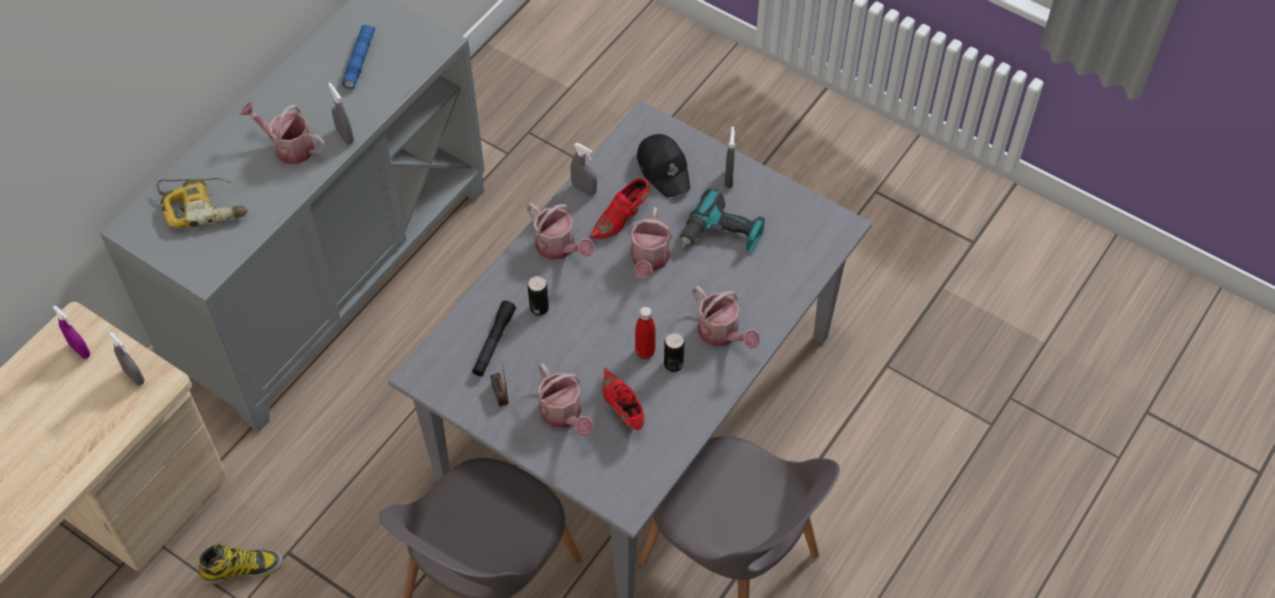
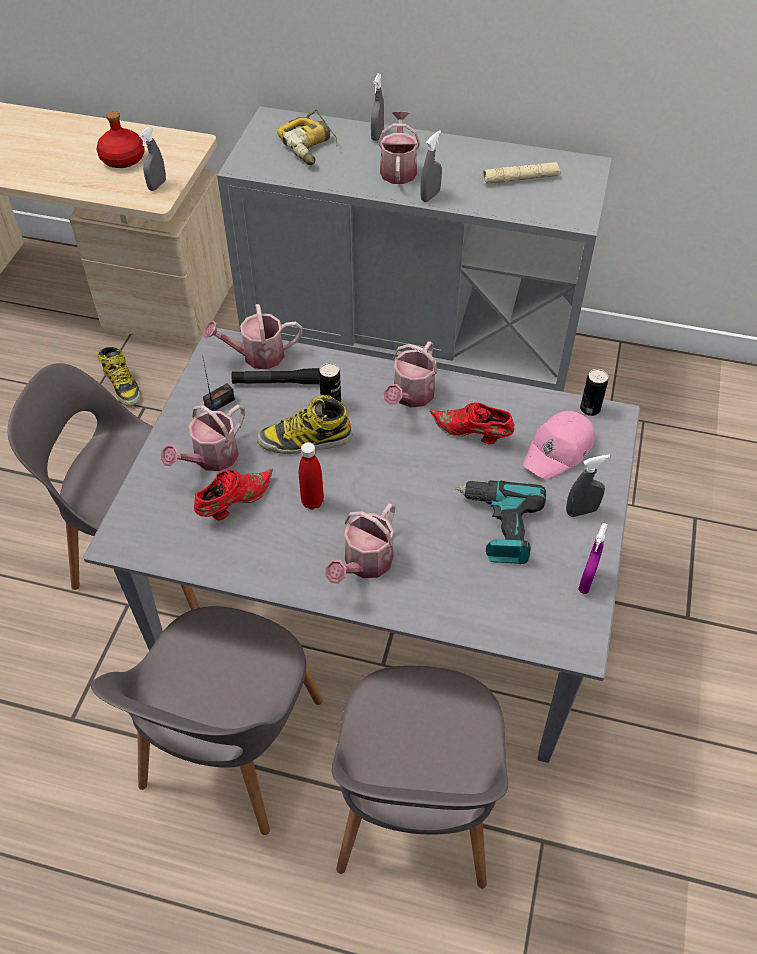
camera: 70 degrees right, 5 degrees down
(61, 401) = (122, 159): none -> red bottle
(80, 350) = (172, 153): purple spray bottle -> purple spray bottle (586, 581)
(359, 60) = (521, 179): blue flashlight -> beige flashlight
(574, 339) = (305, 440): none -> boot
(584, 189) = (494, 394): grey spray bottle -> grey spray bottle (377, 135)
(649, 260) = (431, 472): watering can -> watering can (257, 356)
(664, 169) = (559, 451): black cap -> pink cap
(673, 364) = (307, 531): can -> can (590, 409)
(832, 441) = (415, 808): none -> grey chair

